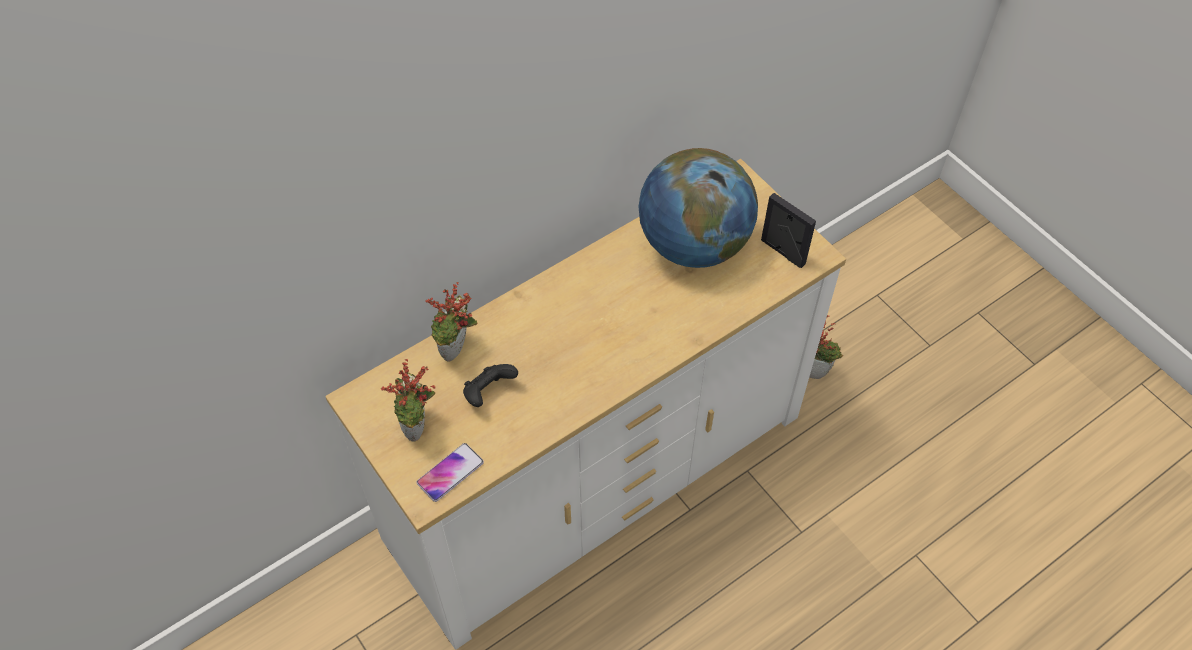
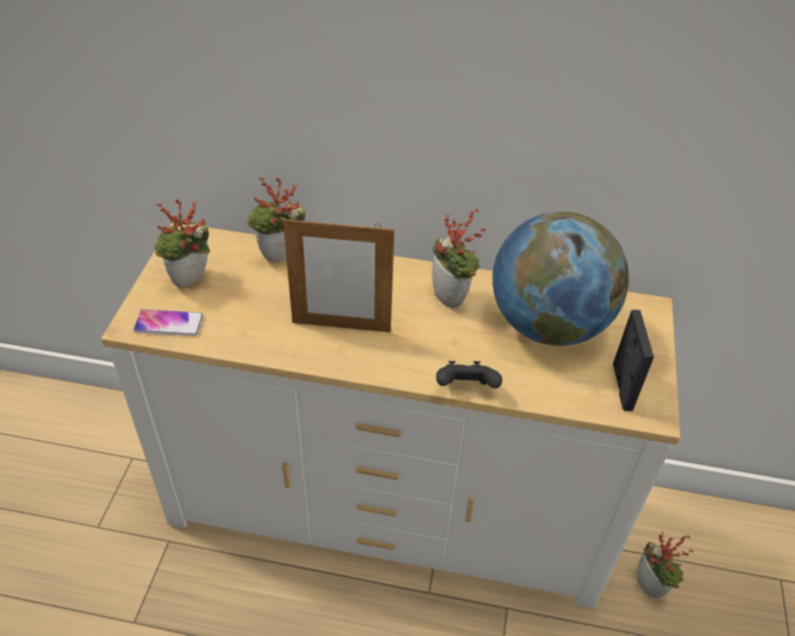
camera: 45 degrees right, 10 degrees down
(488, 393) = (263, 298): black game controller -> black game controller (466, 388)
(570, 365) = (341, 327): none -> picture frame
(612, 277) = (452, 298): none -> potted plant

